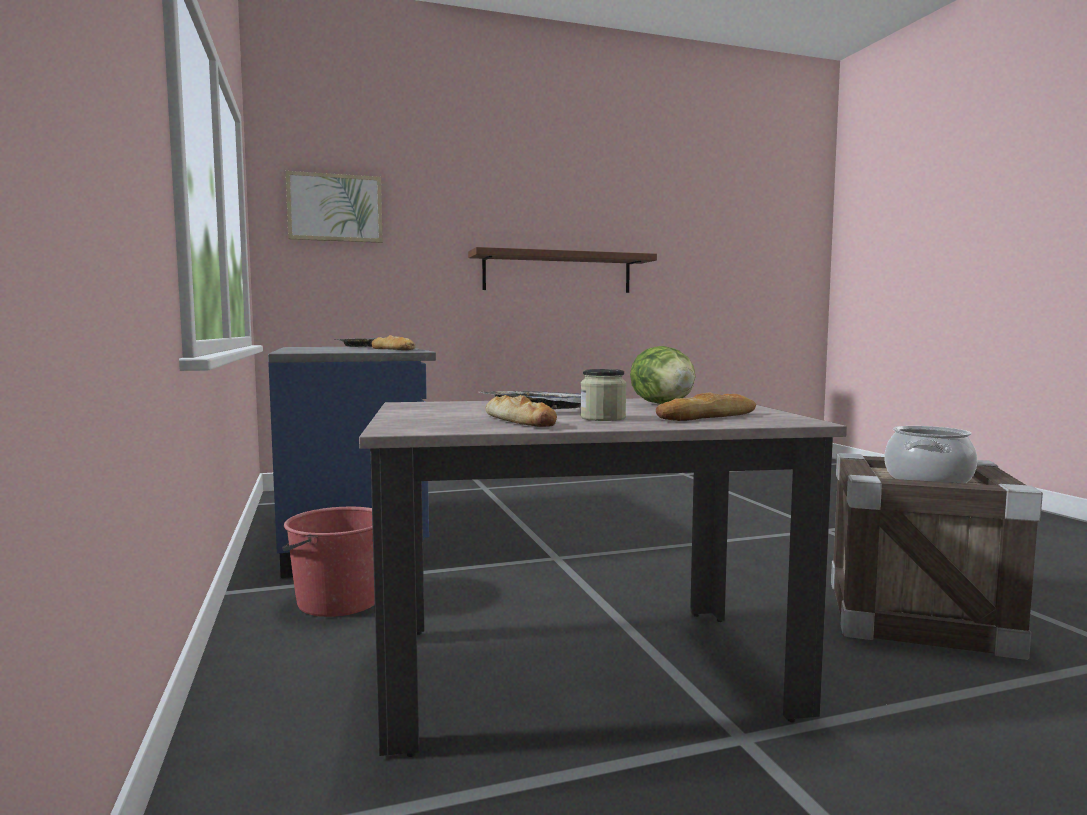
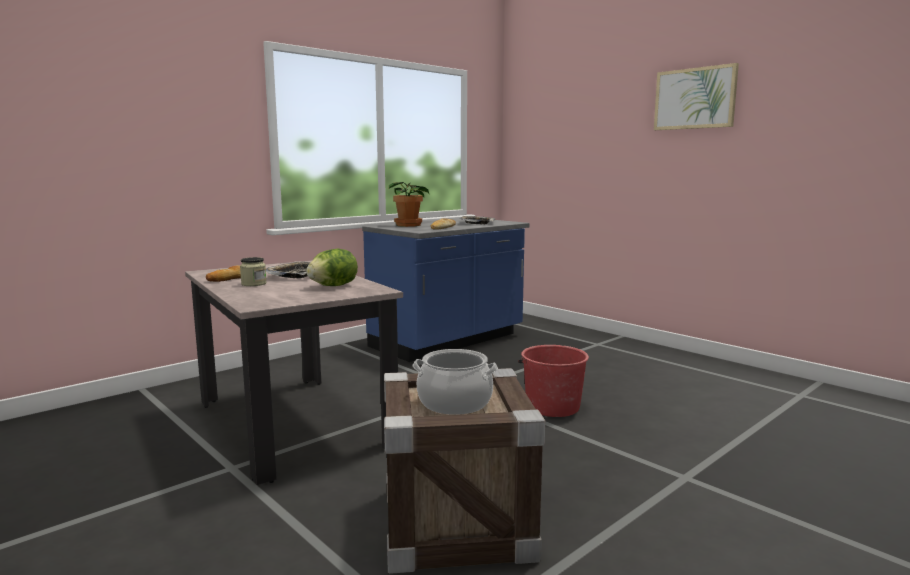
camera: 65 degrees right, 5 degrees up
(324, 350) = (409, 225): none -> potted plant
(335, 208) = (544, 116): picture -> picture (695, 98)
(338, 601) = (347, 362): red bucket -> red bucket (552, 406)
(558, 272) = (710, 157): brown shelf -> none
(708, 417) = (268, 294): bread -> none

